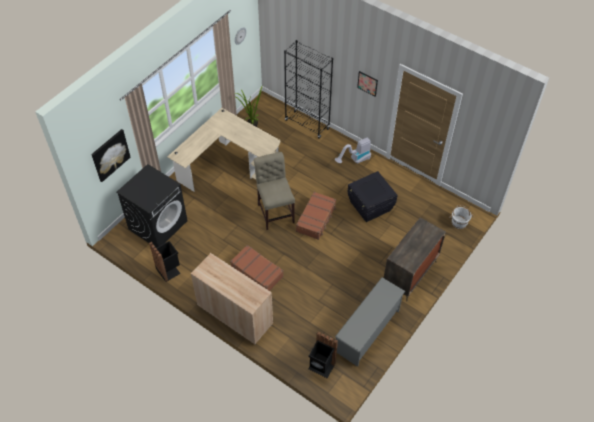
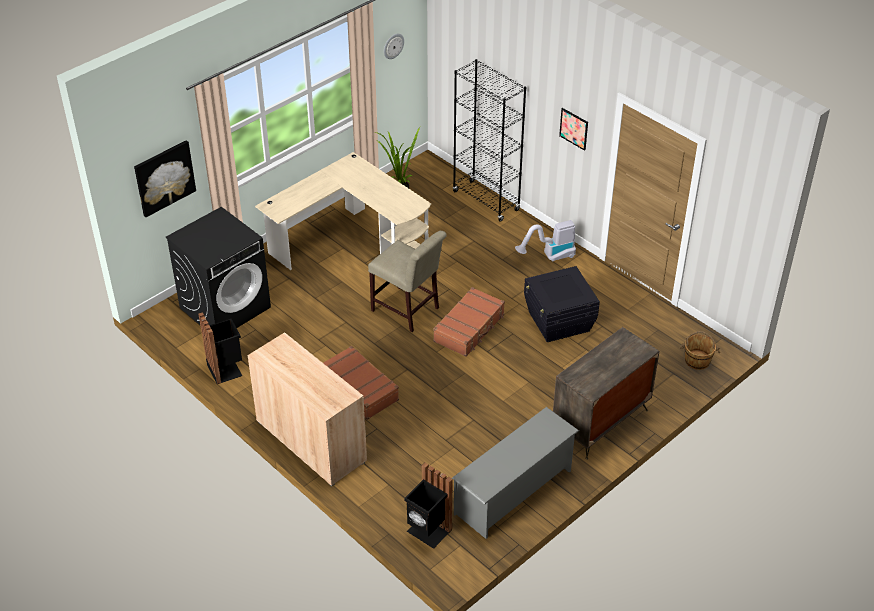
camera: 10 degrees right, 10 degrees down
(275, 211) = (408, 311): beige chair -> beige chair turned 135 degrees clockwise
(459, 222) = (697, 360): white bucket -> brown bucket

